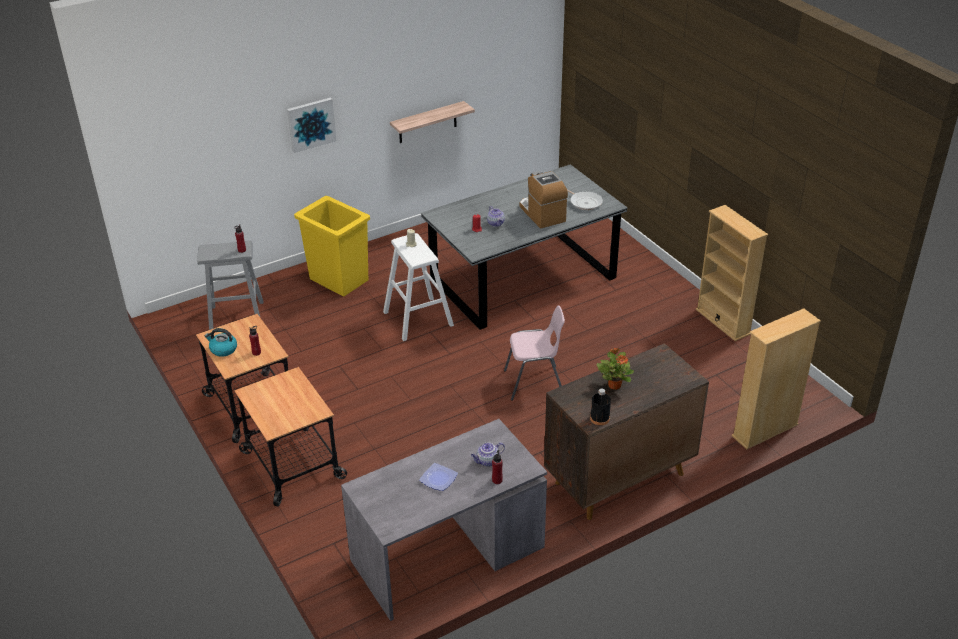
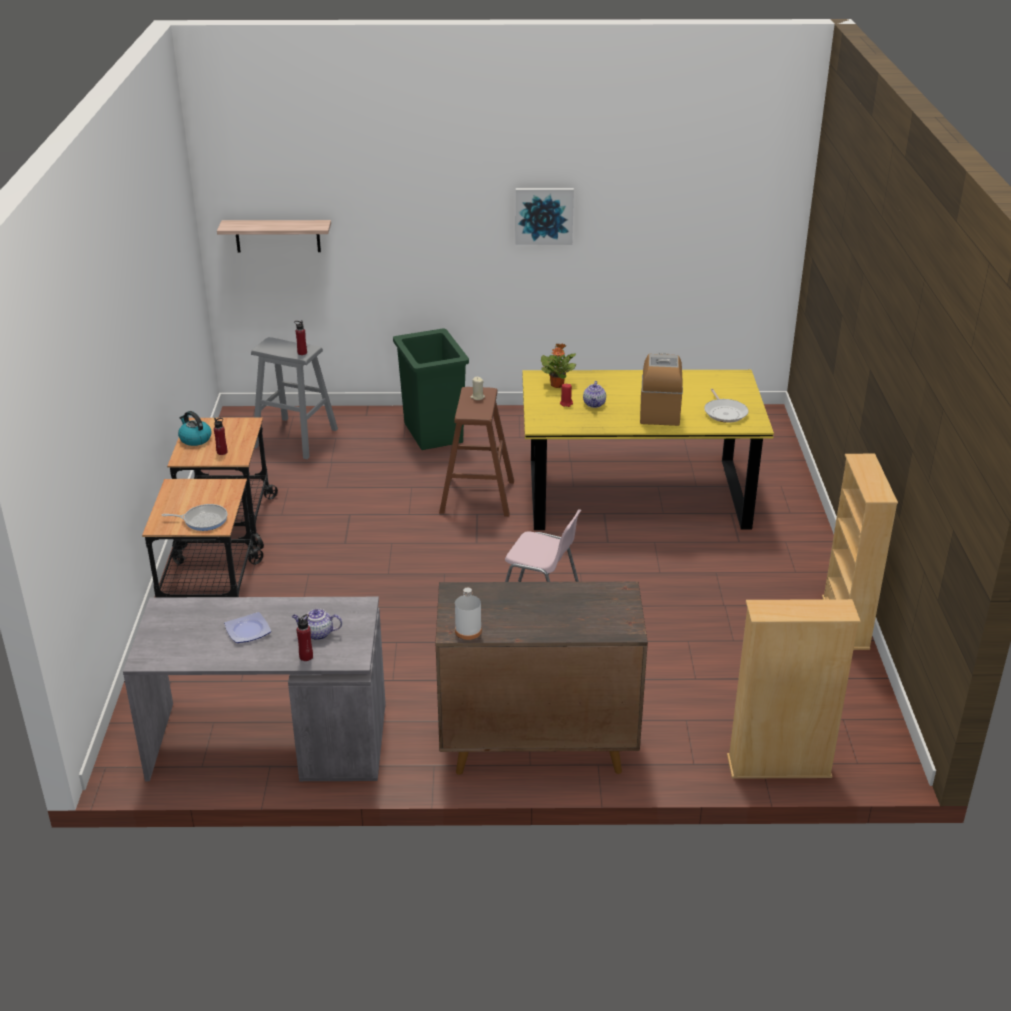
camera: 30 degrees right, 5 degrees down
(301, 411) = (203, 520): none -> frying pan
(311, 124) = (439, 236): picture -> picture (544, 215)
(339, 279) = (433, 432): yellow trash can -> green trash can
(418, 318) = (477, 496): white stool -> brown stool
(427, 122) = (596, 275): shelf -> shelf (277, 236)
(522, 278) = (637, 493): grey dining table -> yellow dining table
(599, 418) = (468, 631): black bottle -> white bottle
(614, 385) = (525, 603): potted plant -> potted plant (557, 385)

